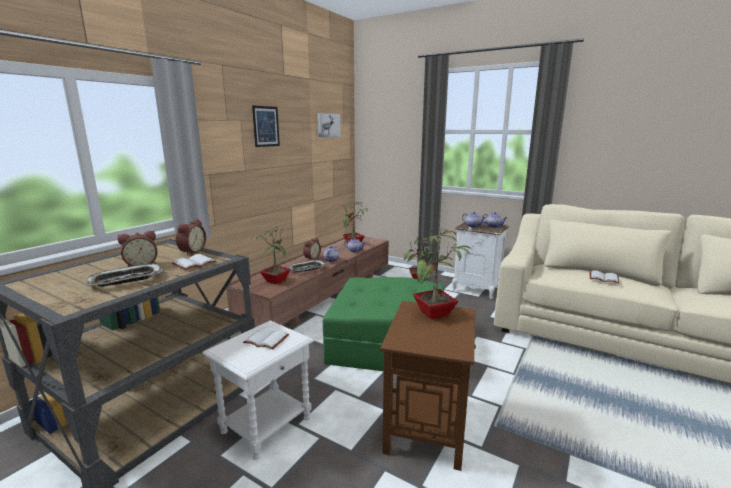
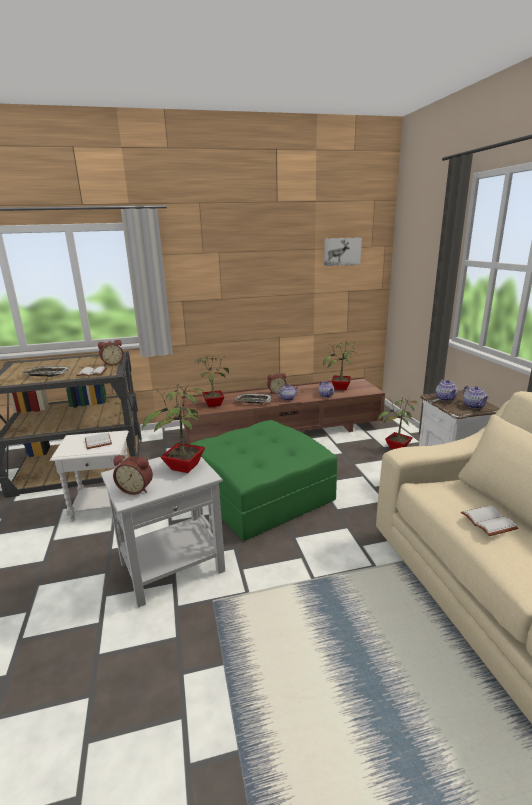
camera: 45 degrees right, 5 degrees up
(141, 265) = (74, 366): alarm clock -> alarm clock (136, 489)
(266, 126) = (248, 256): picture -> none
(427, 425) = (173, 566): brown side table -> white side table

